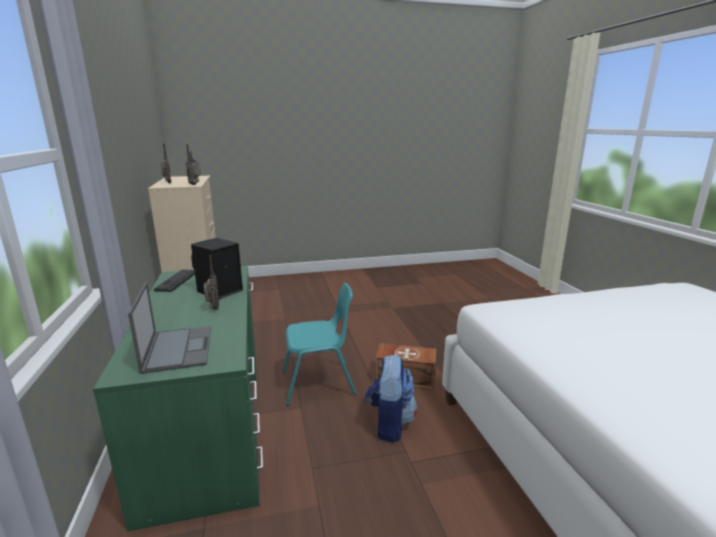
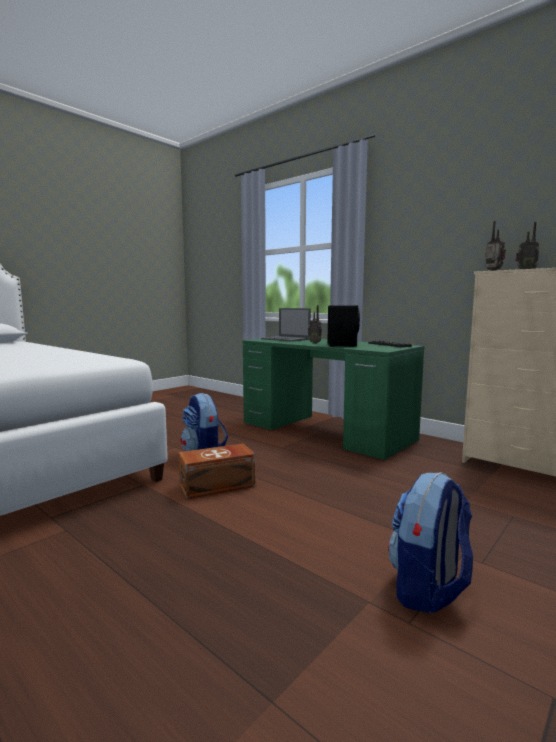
camera: 145 degrees right, 10 degrees down
(319, 383) = (292, 460): turquoise chair -> none
(368, 304) = (428, 589): none -> backpack

